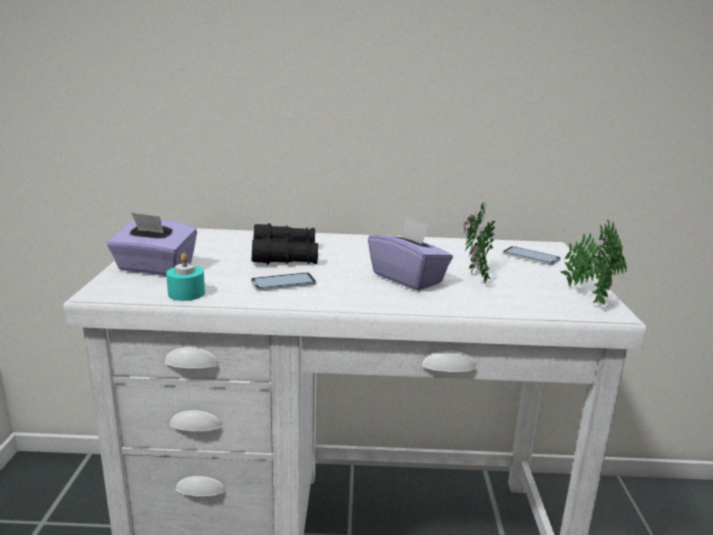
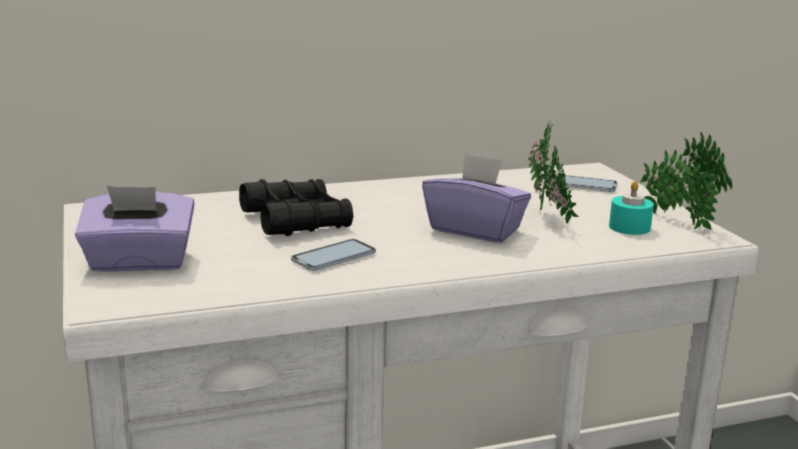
camera: 20 degrees left, 0 degrees up
(186, 293) = (223, 289): turquoise candle -> turquoise candle (629, 227)

